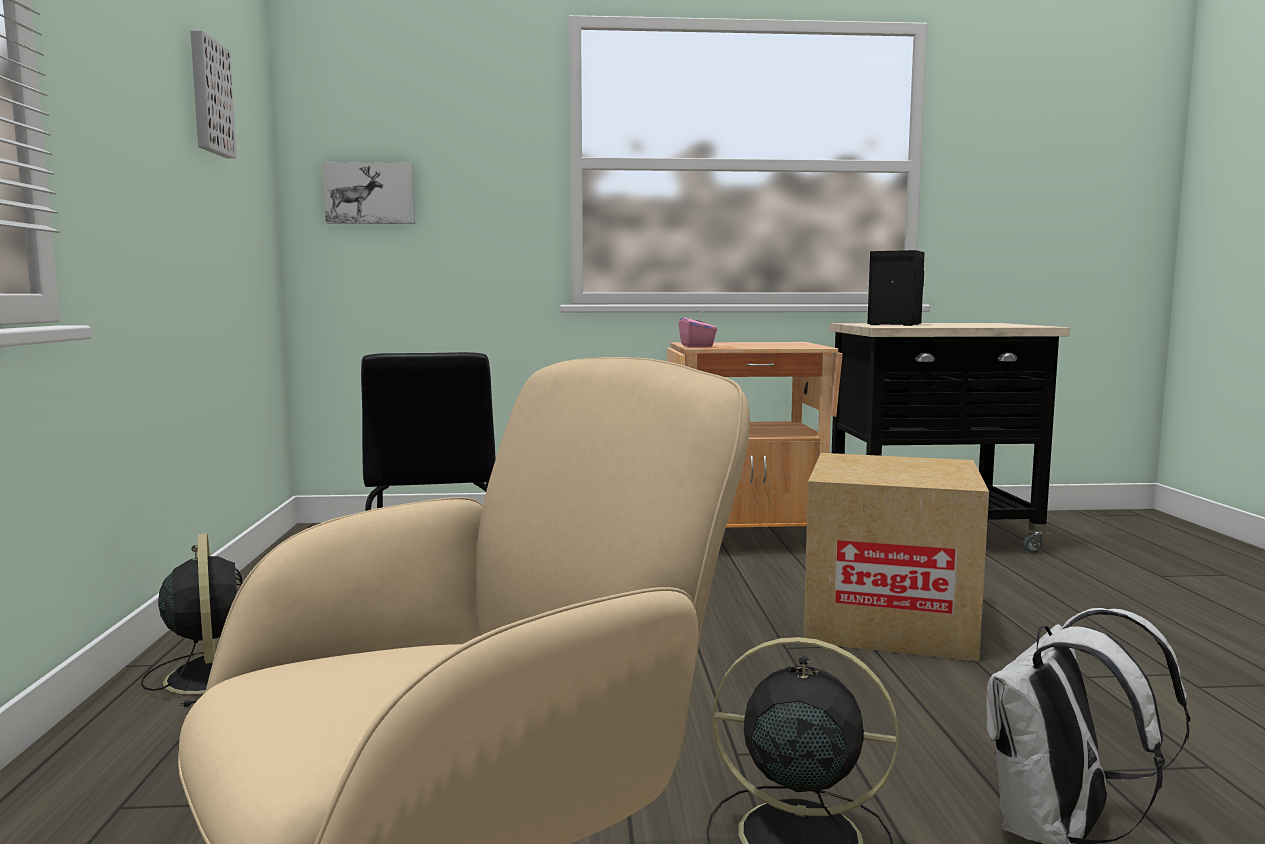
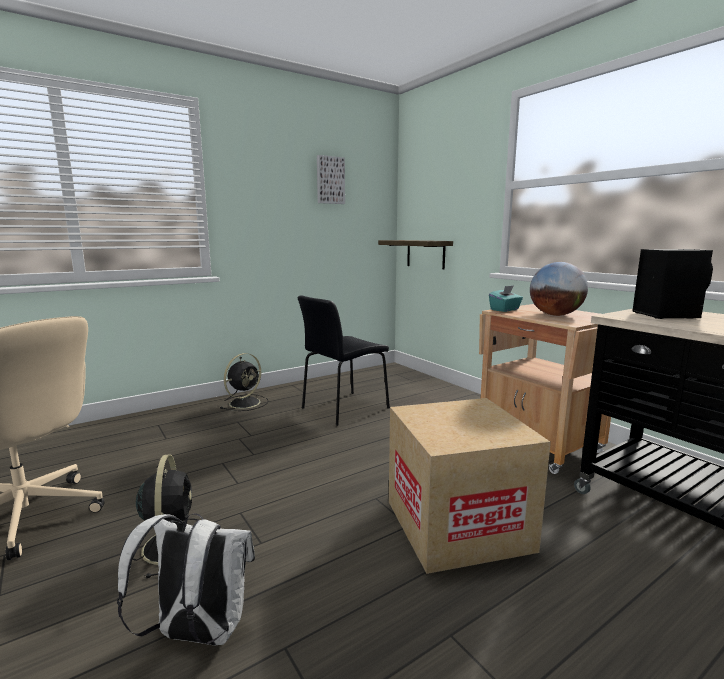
camera: 60 degrees right, 5 degrees up
(370, 193) = (424, 211): picture -> none
(383, 279) = (425, 254): none -> shelf
(697, 346) = (505, 310): pink tissue box -> turquoise tissue box
(761, 344) = (555, 315): none -> globe

